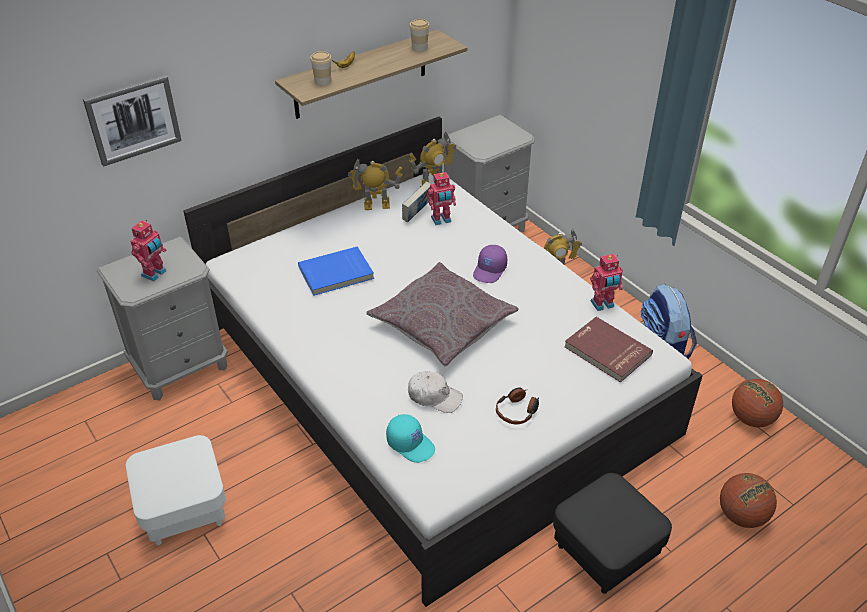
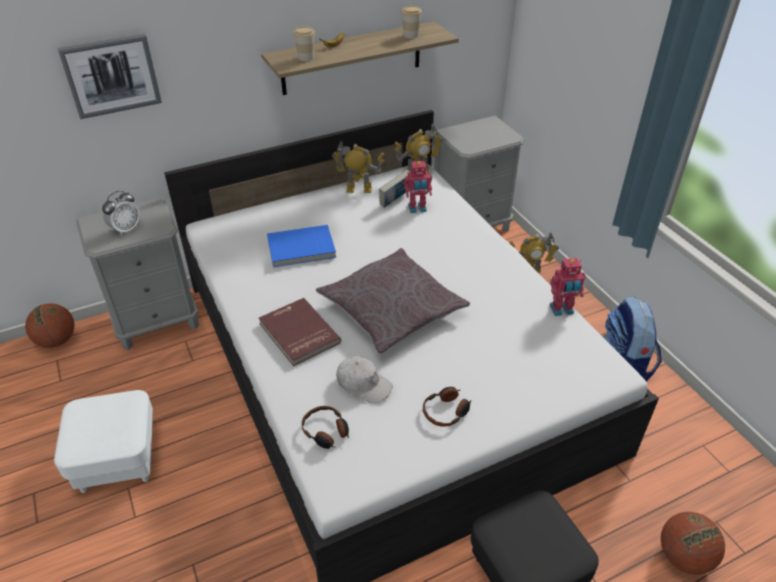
camera: 10 degrees right, 0 degrees up
(155, 274) = (126, 229): toy robot -> alarm clock
(411, 444) = (326, 432): turquoise cap -> headphones
(490, 271) = (453, 262): purple cap -> none
(606, 352) = (555, 360): red book -> red book (298, 334)
(751, 419) = (710, 449): basketball -> basketball (57, 341)

